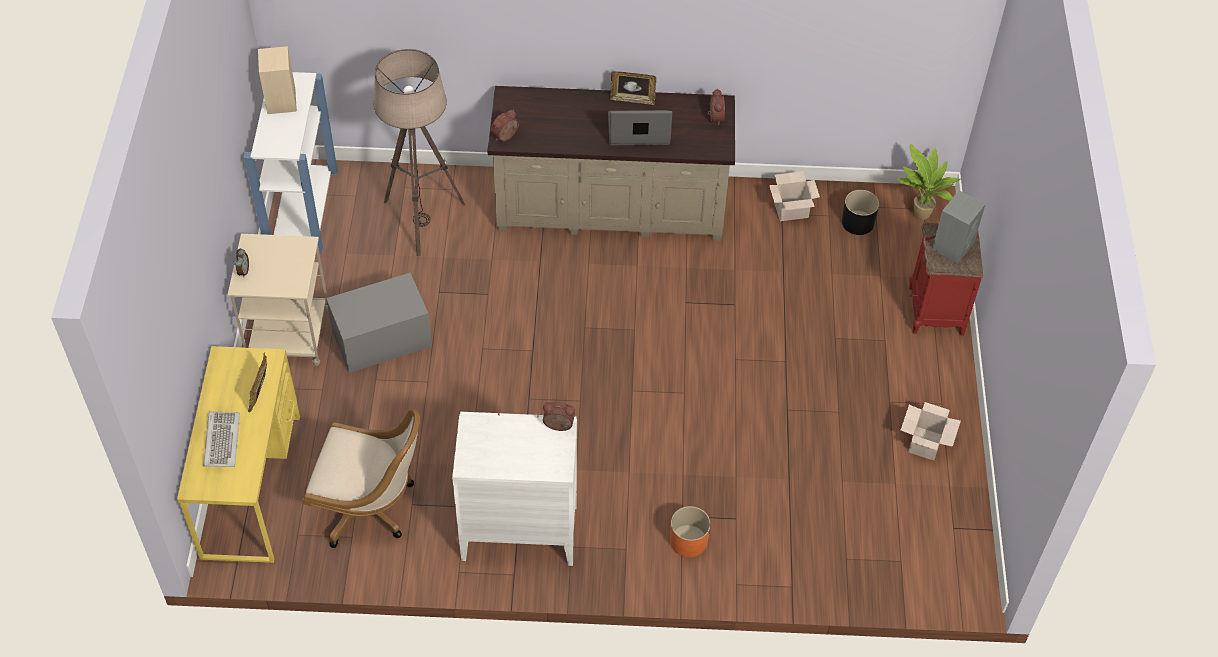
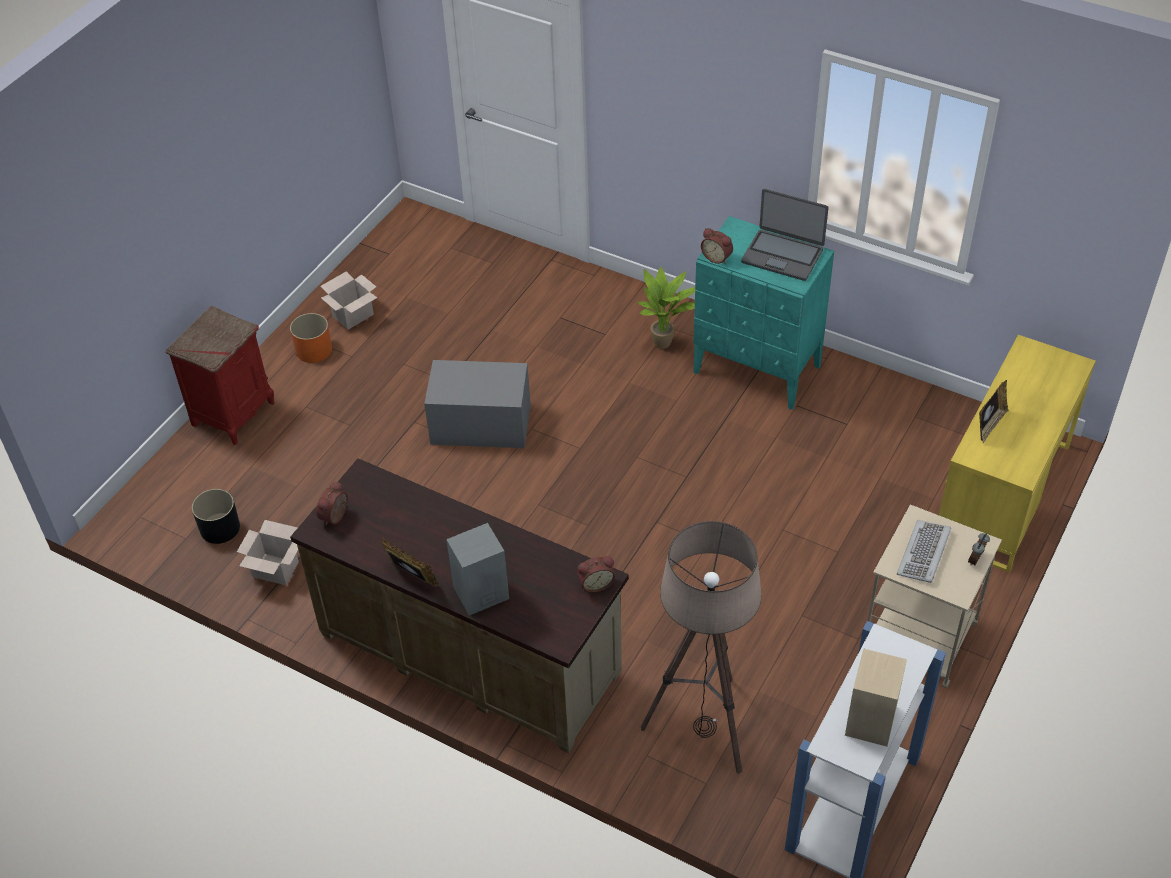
camera: 150 degrees left, 5 degrees down
(221, 440) = (1041, 395): keyboard -> keyboard (924, 553)
(370, 506) = (888, 436): office chair -> none
(381, 339) = (814, 593): grey storage box -> grey storage box (481, 424)
(518, 530) = (756, 371): white dresser -> turquoise dresser
(638, 130) = (434, 533): laptop -> laptop (782, 255)
(688, 541) = (612, 315): orange planter -> orange planter (314, 350)
(919, 216) = (152, 511): potted plant -> potted plant (665, 344)
(953, 245) = (209, 338): grey speaker -> grey speaker (480, 593)

